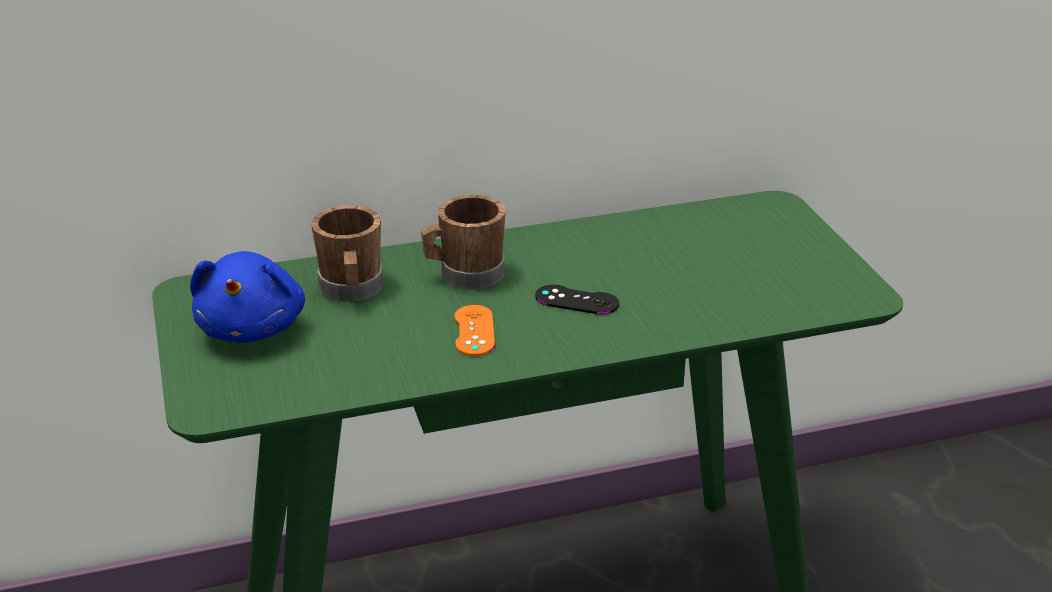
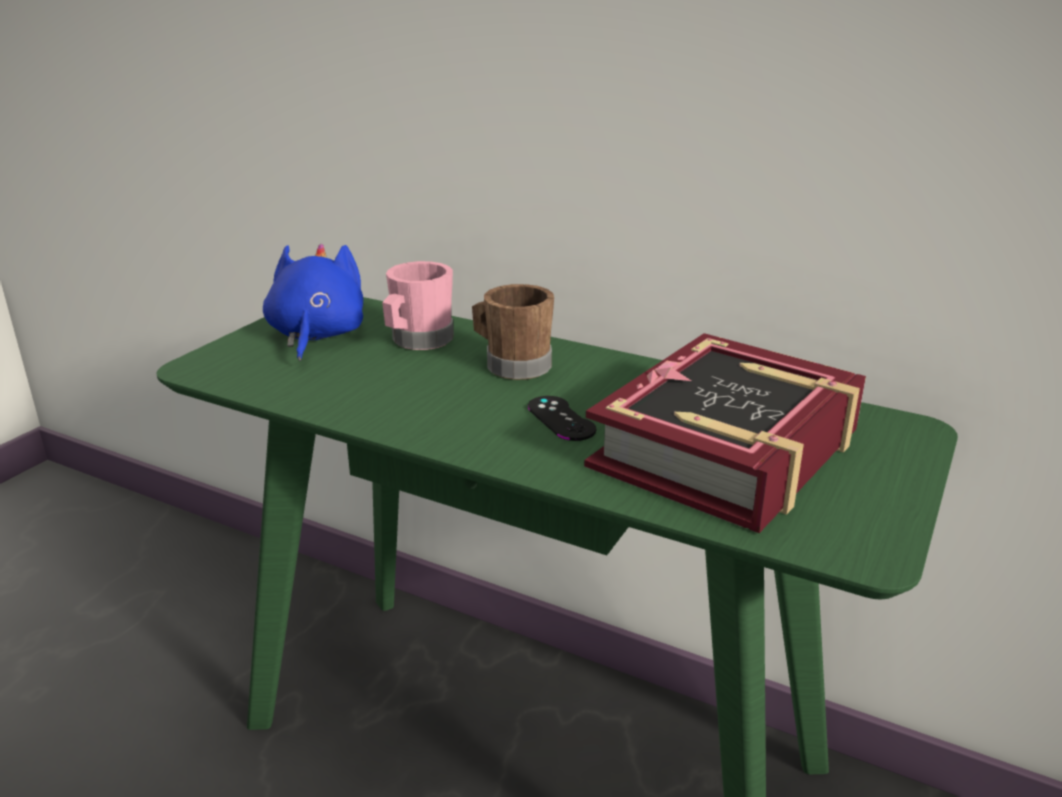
camera: 45 degrees right, 5 degrees down
(253, 328) = (316, 336): blue plush toy -> blue plush toy turned 135 degrees clockwise
(351, 290) = (418, 341): brown mug -> pink mug
(474, 331) = (441, 402): orange game controller -> none
(707, 270) = (728, 449): none -> book

